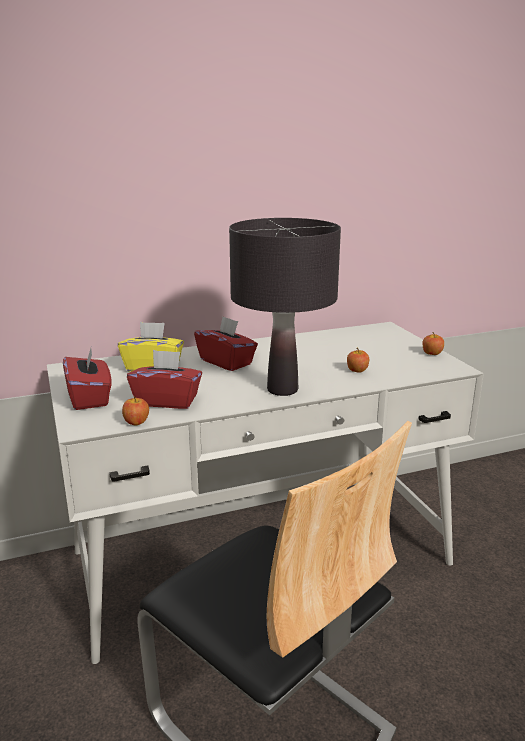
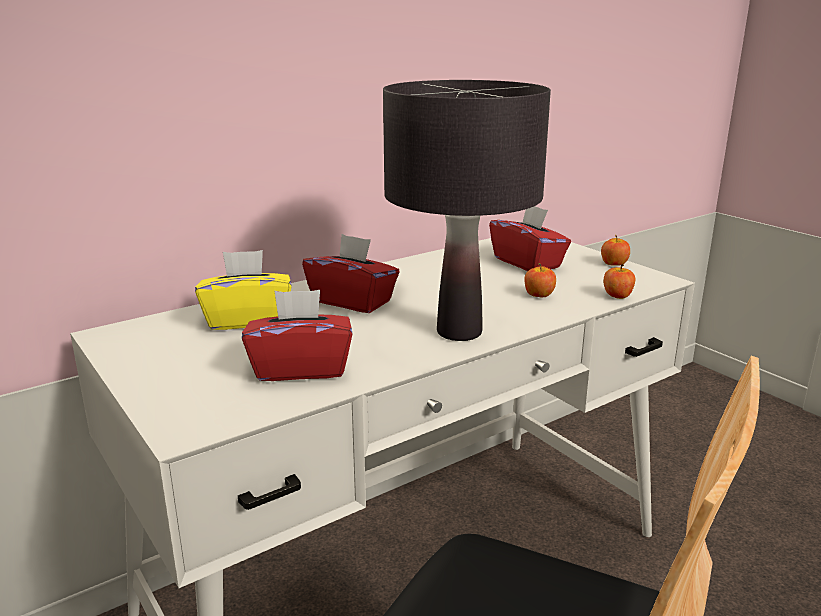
camera: 15 degrees left, 0 degrees up
(90, 398) = (173, 378): red tissue box -> red tissue box (528, 263)
(136, 422) = (273, 408): apple -> apple (617, 296)

